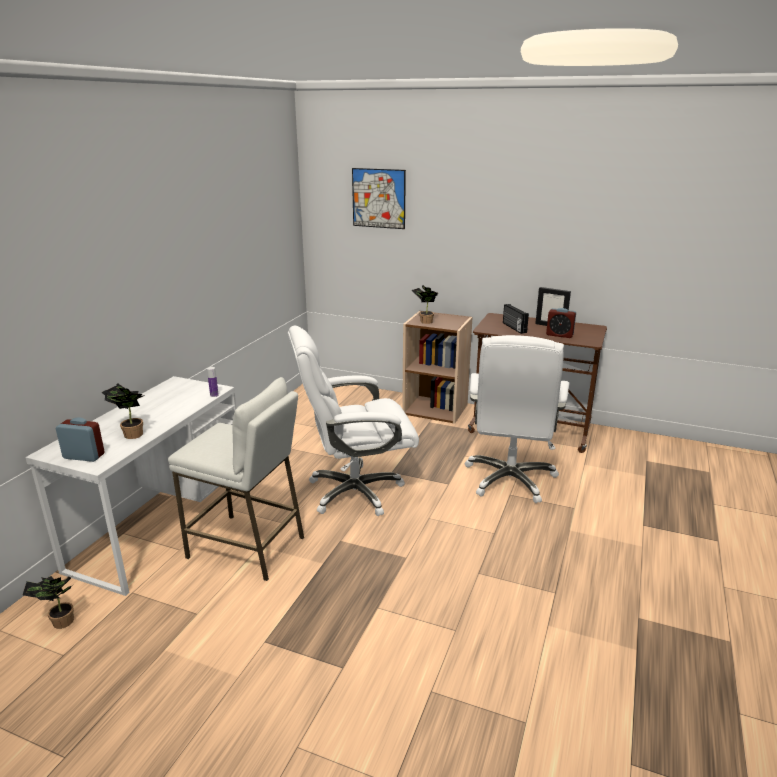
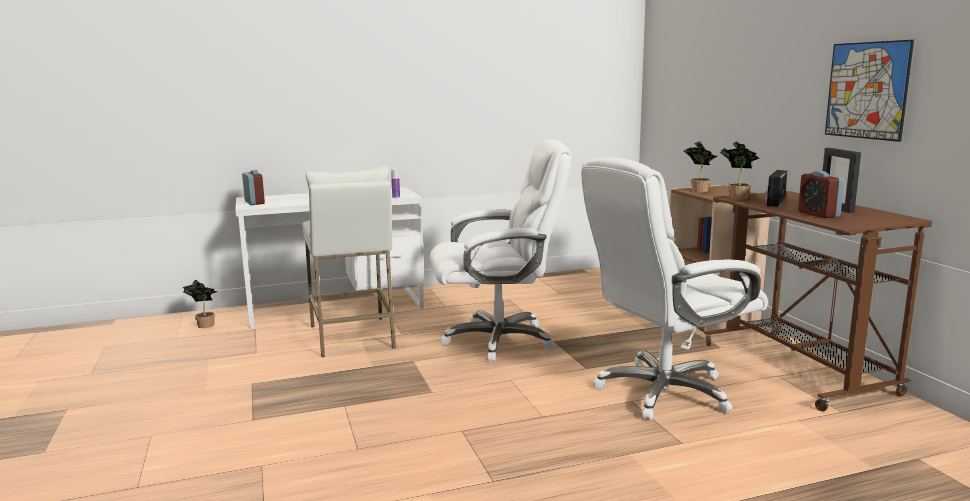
camera: 50 degrees right, 10 degrees down
(130, 434) = (299, 201): potted plant -> potted plant (735, 197)
(357, 491) = (496, 340): white office chair -> white office chair turned 135 degrees clockwise
(378, 198) = (699, 43): picture -> picture (866, 90)

